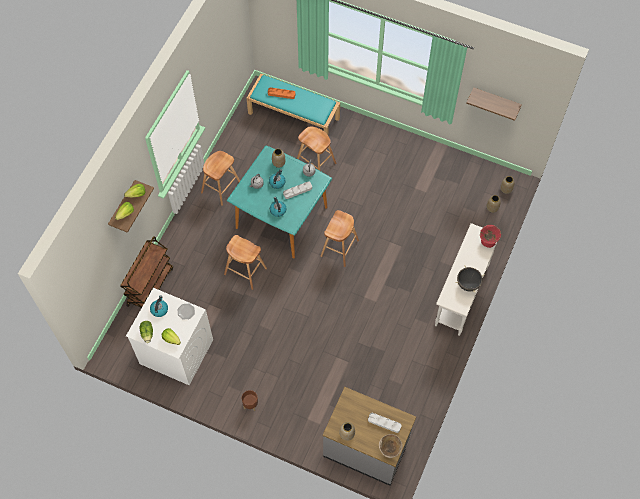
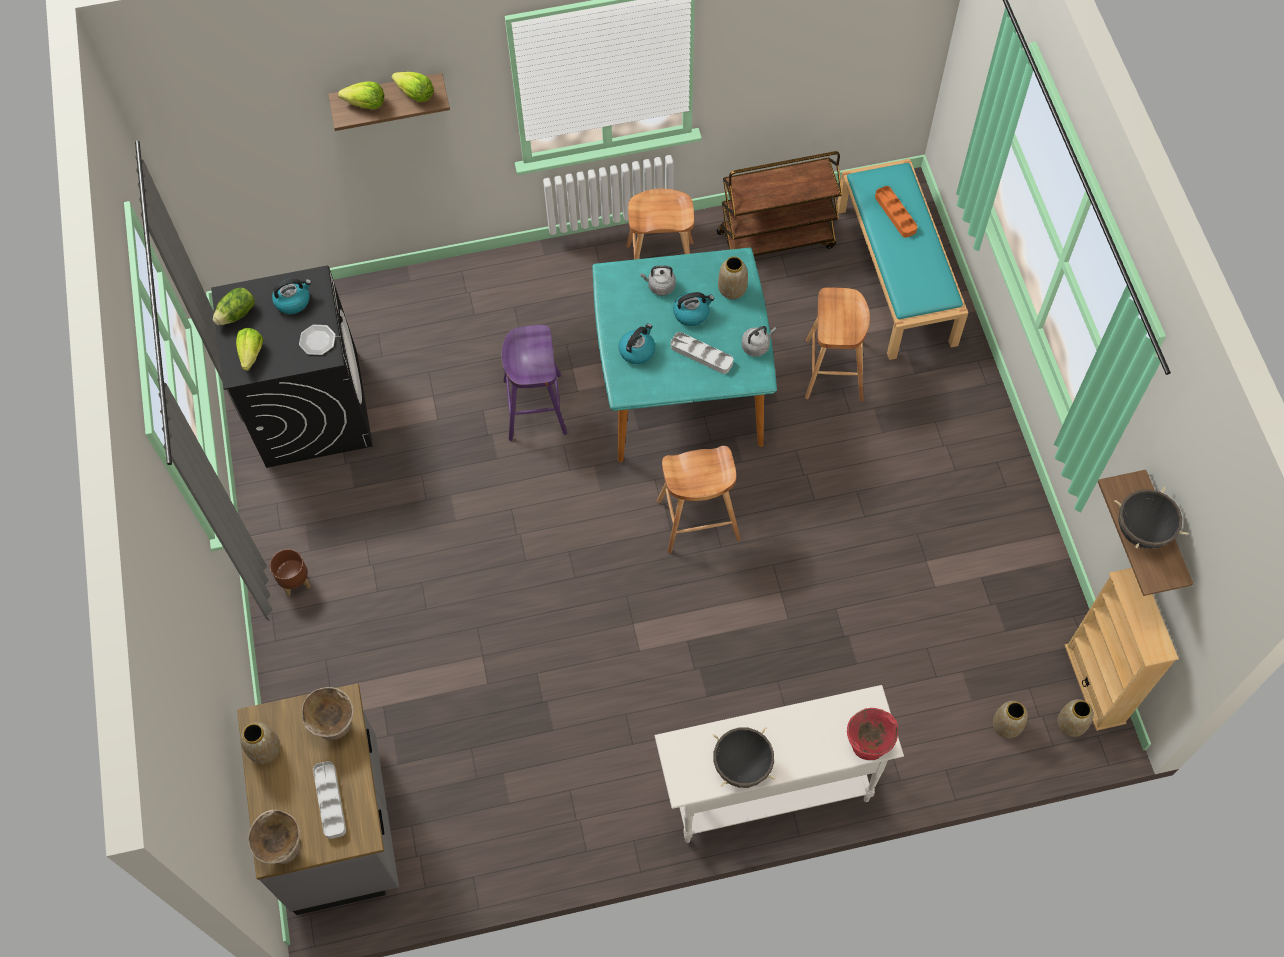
camera: 55 degrees right, 0 degrees up
(150, 286) = (400, 293): brown cart -> brown cart (776, 239)
(176, 351) = (312, 408): white washing machine -> black washing machine
(245, 271) = (535, 407): brown stool -> purple stool
(354, 404) = (333, 723): none -> beige bowl
(493, 104) = (1141, 531): none -> black cooking pot
(497, 172) = (1095, 684): none -> beige bookcase

